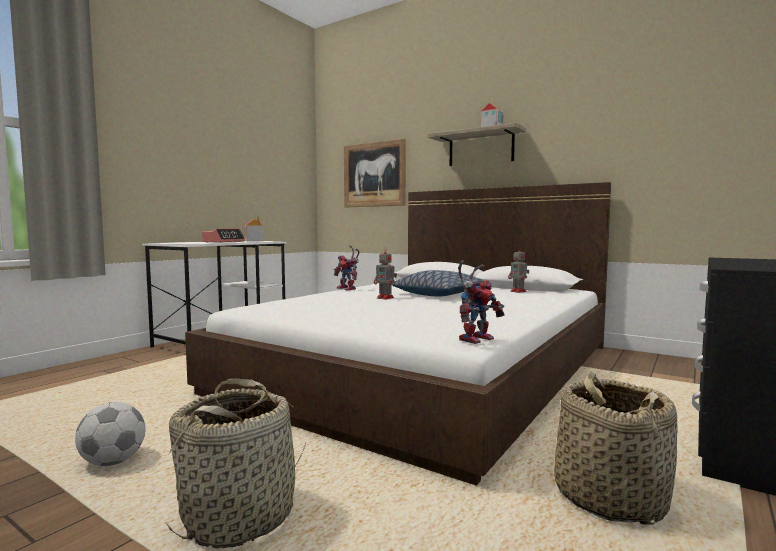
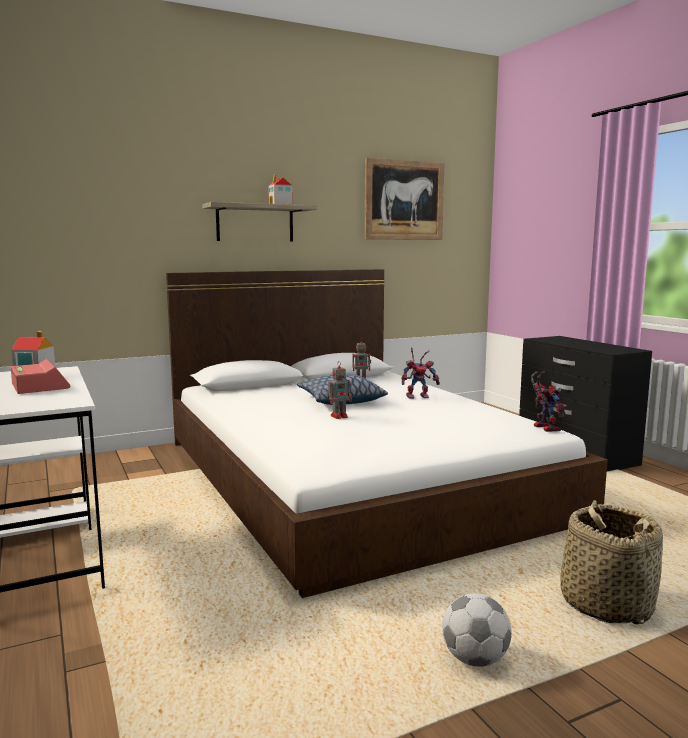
camera: 60 degrees left, 5 degrees up
(348, 289) = (240, 417): toy robot -> toy robot (418, 396)
(374, 174) = (93, 243): picture -> picture (404, 200)
(609, 497) = (618, 497): basket -> none

